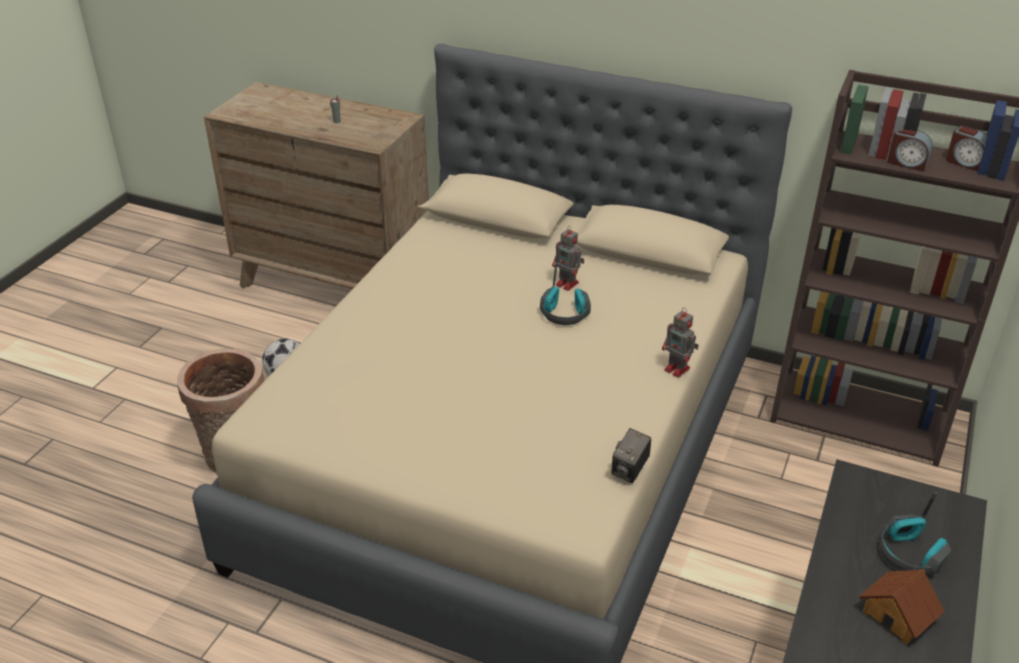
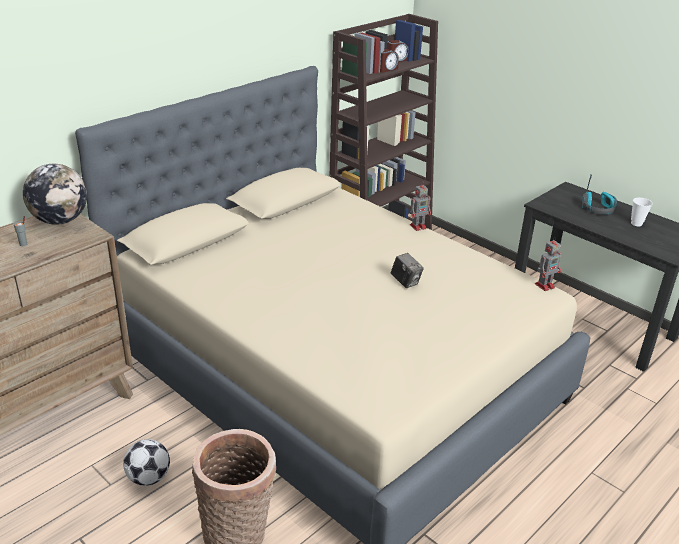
camera: 70 degrees left, 5 degrees down
(390, 122) = (60, 220): none -> globe
(565, 313) = (334, 246): headphones -> none
(568, 284) = (301, 237): toy robot -> toy robot (545, 285)
(630, 470) = (504, 266): camera -> camera (405, 282)
(898, 614) = (636, 223): toy house -> cup

